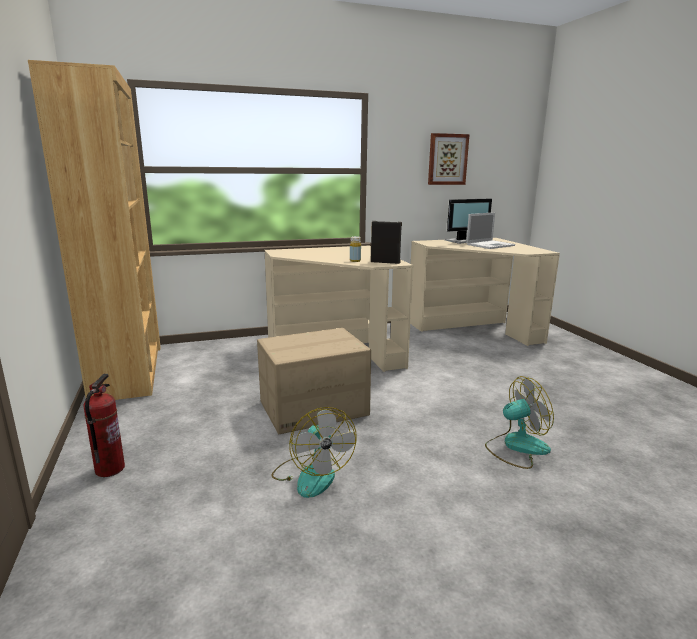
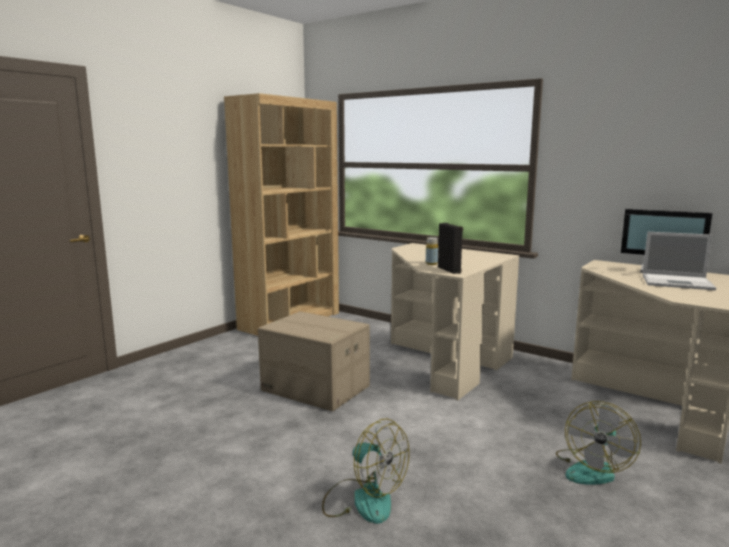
camera: 55 degrees right, 5 degrees down
(109, 469) = (172, 364): fire extinguisher -> none
(312, 474) = (218, 419): fan -> fan (592, 469)
(447, 159) = (658, 153): picture -> none

